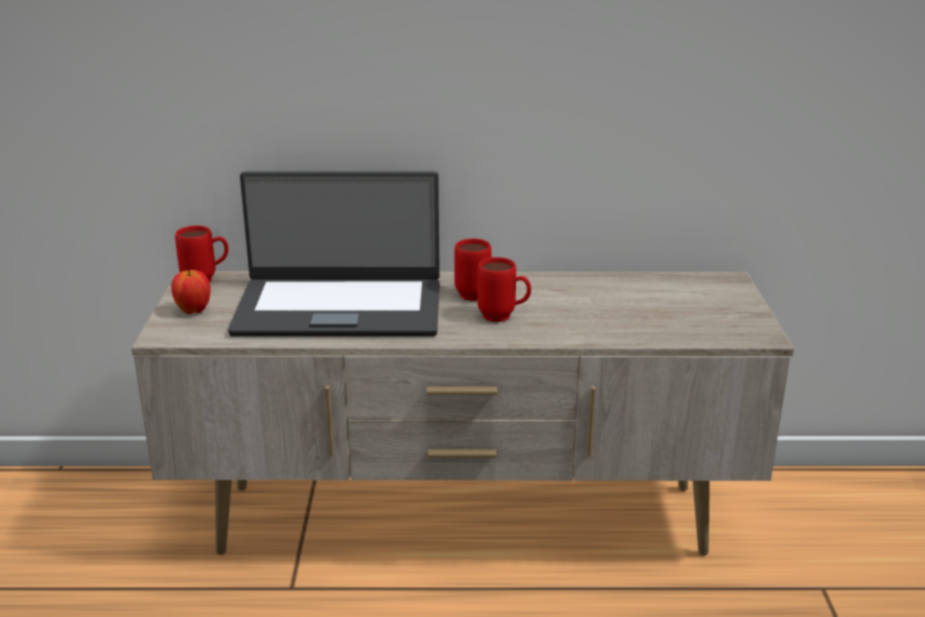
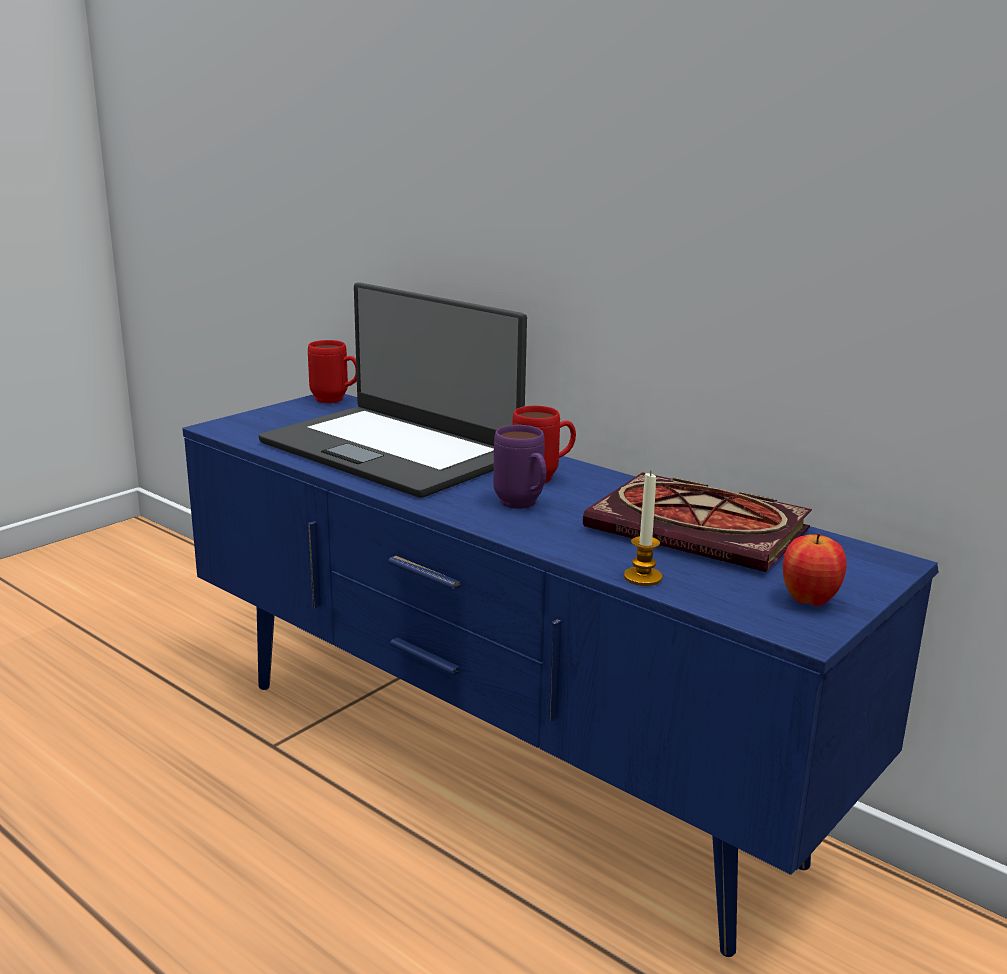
camera: 40 degrees right, 5 degrees down
(193, 311) = (278, 418): apple -> apple (809, 600)
(462, 522) = (498, 769): beige tv stand -> blue tv stand
(503, 317) = (523, 506): red mug -> purple mug
(621, 294) = (703, 529): none -> book
(647, 337) = (643, 577): none -> candle

